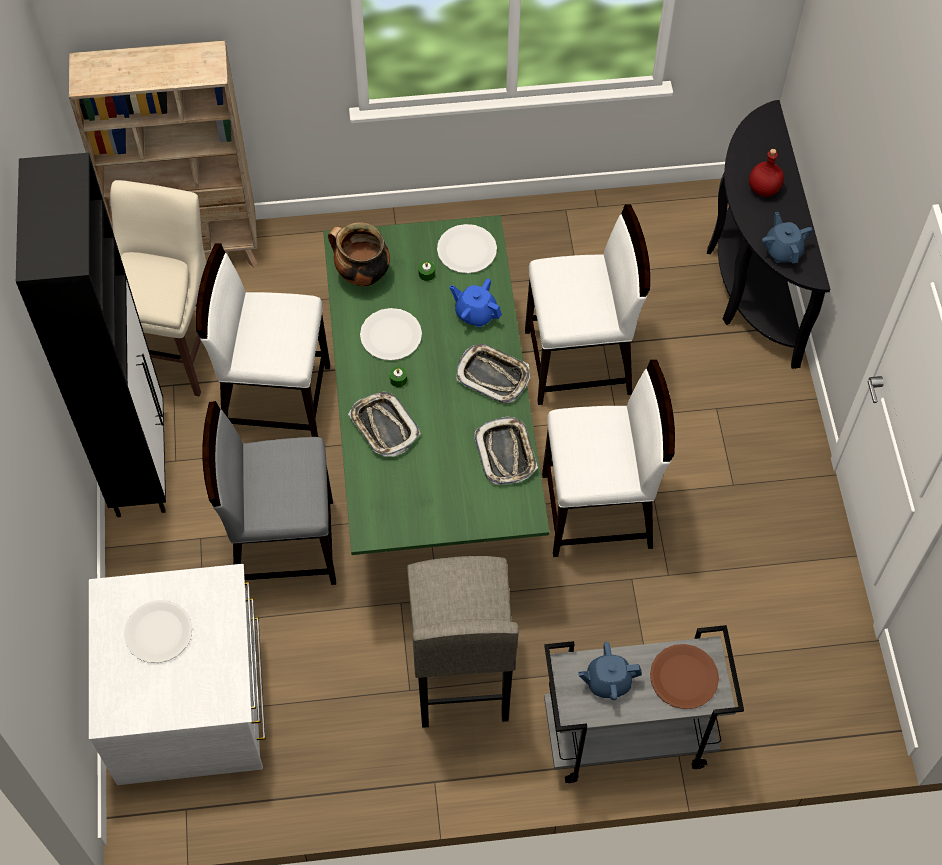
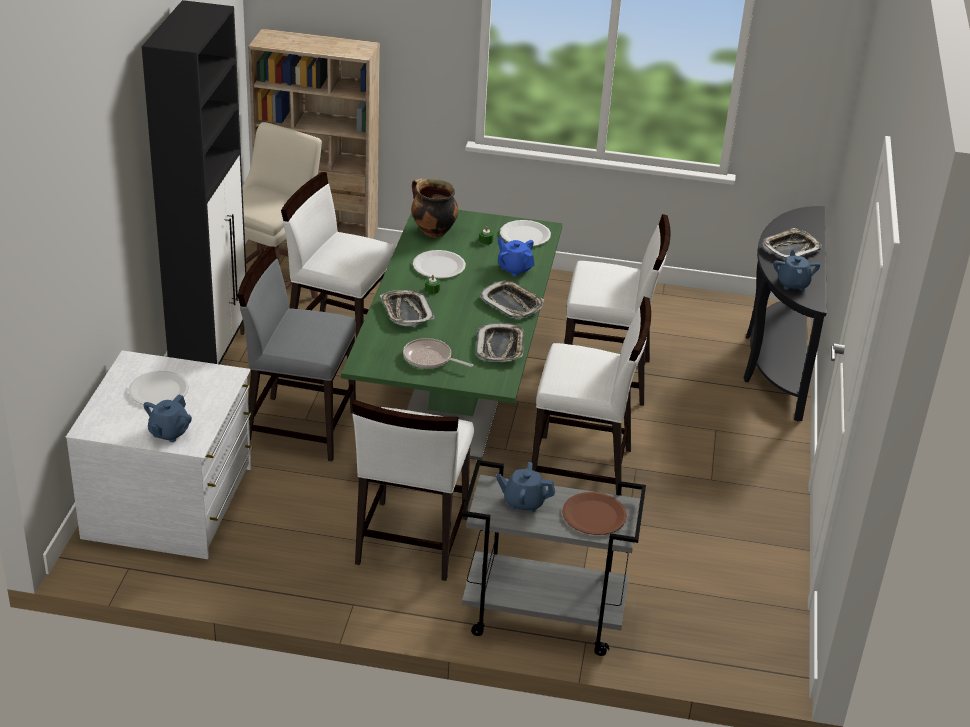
camera: 15 degrees right, 25 degrees down
(198, 695) = (169, 432): none -> blue teapot
(438, 497) = (430, 359): none -> frying pan
(460, 673) = (411, 541): grey stool -> white chair
(763, 188) = (790, 248): red bottle -> tray

